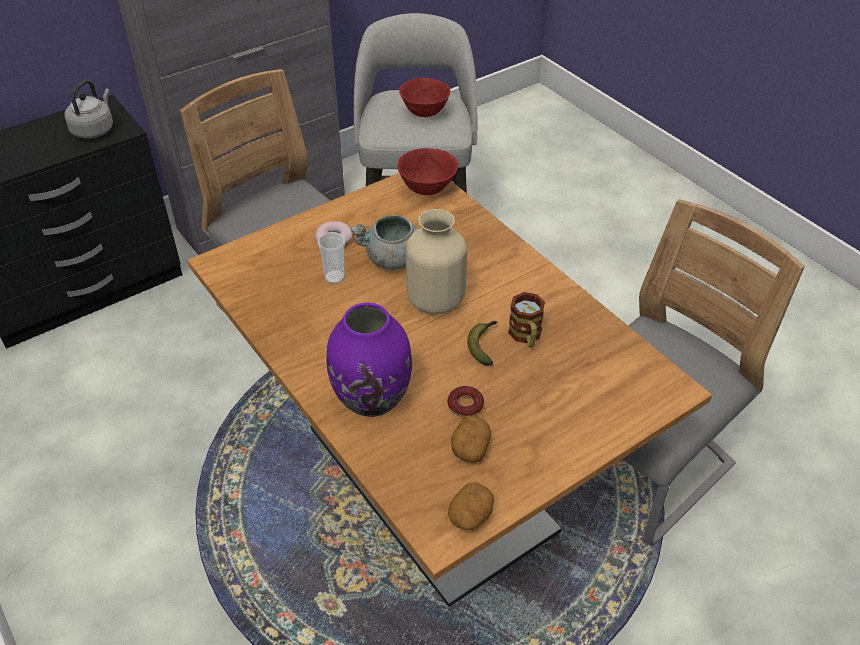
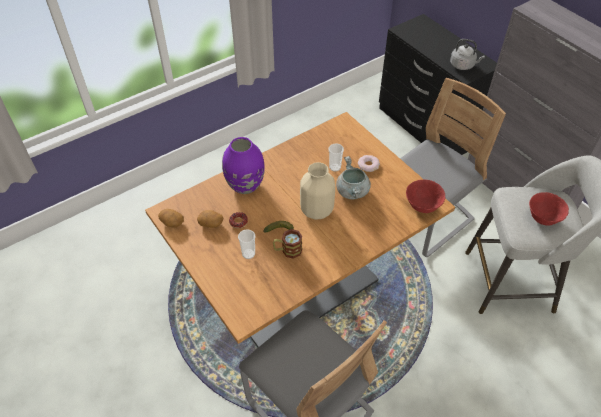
camera: 90 degrees right, 5 degrees up
(539, 387) = (248, 254): none -> cup

